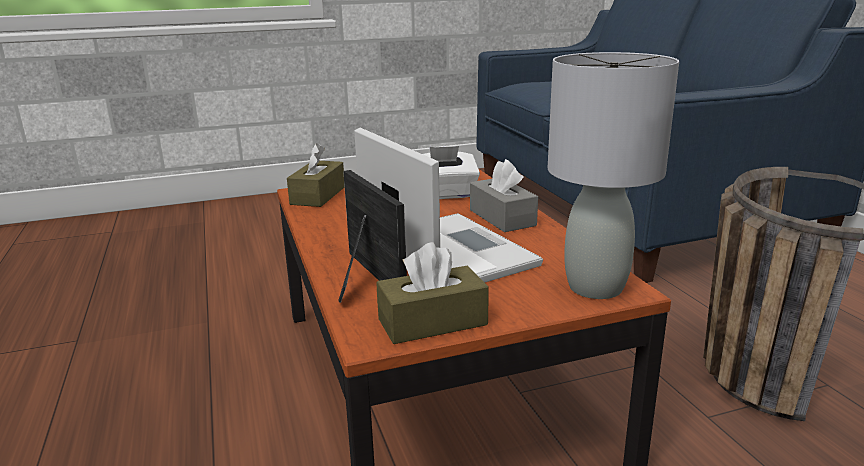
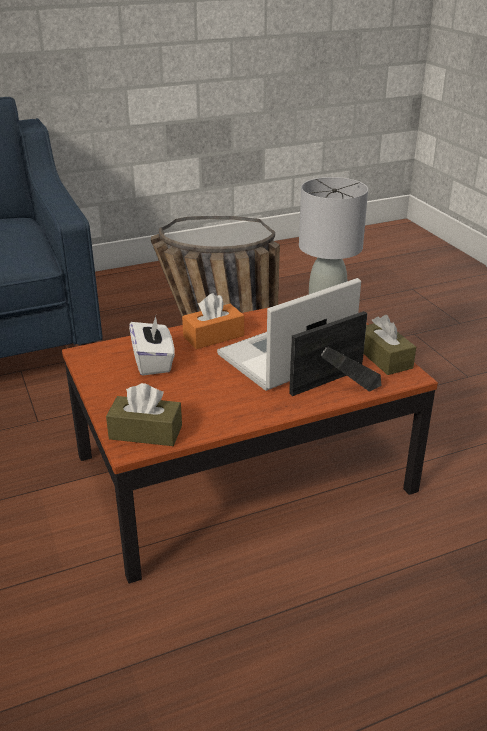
camera: 95 degrees left, 10 degrees up
(502, 218) = (213, 336): grey tissue box -> orange tissue box

